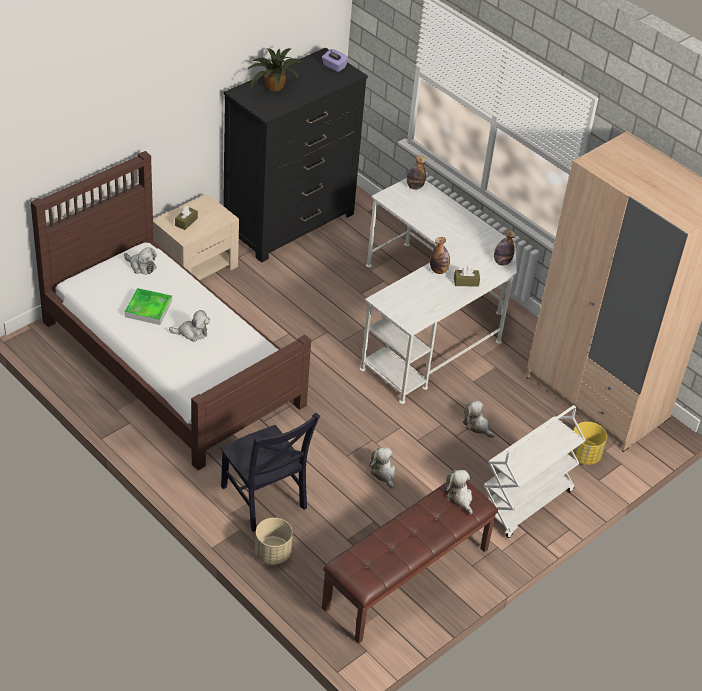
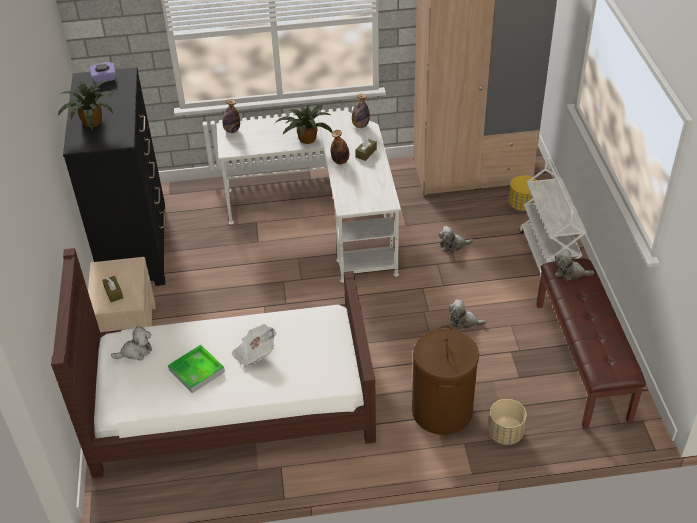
camera: 50 degrees left, 0 degrees up
(192, 333) = (254, 353): plush toy -> newspaper
(265, 500) = (442, 411): black chair -> brown laundry basket
(447, 236) = (306, 139): none -> potted plant

